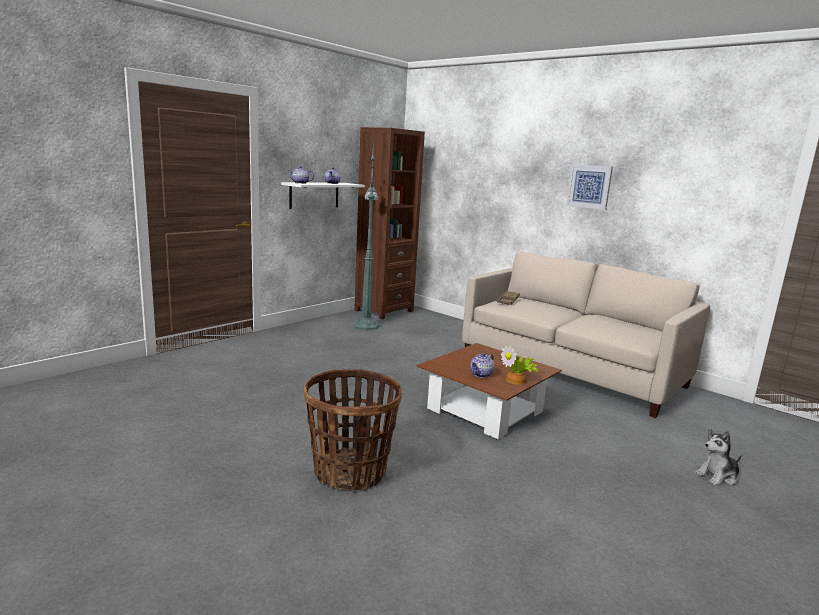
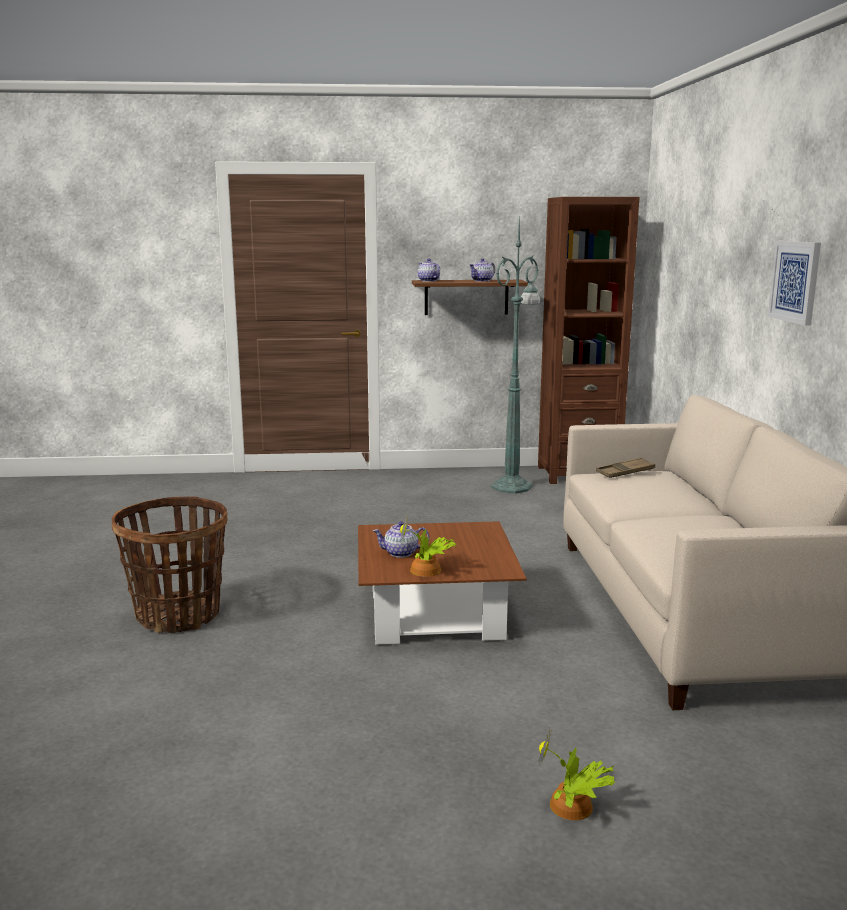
camera: 45 degrees right, 0 degrees up
(314, 195) = (466, 297): white shelf -> brown shelf
(718, 476) = (573, 807): plush toy -> potted plant

